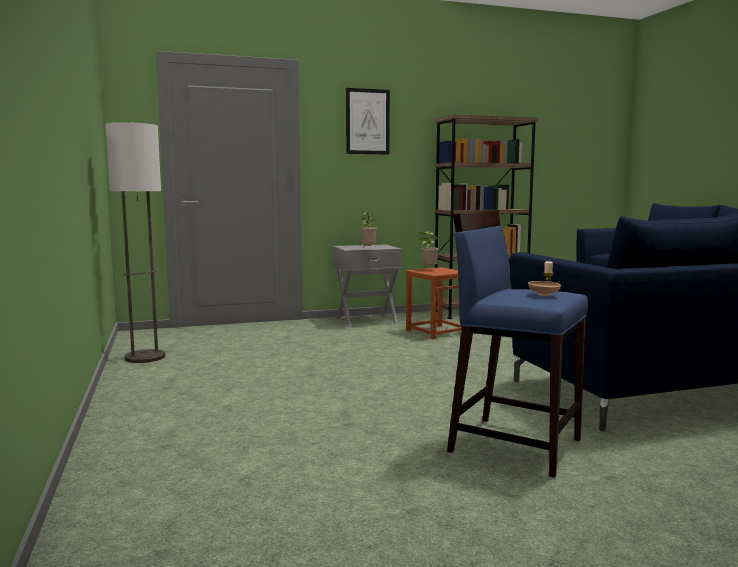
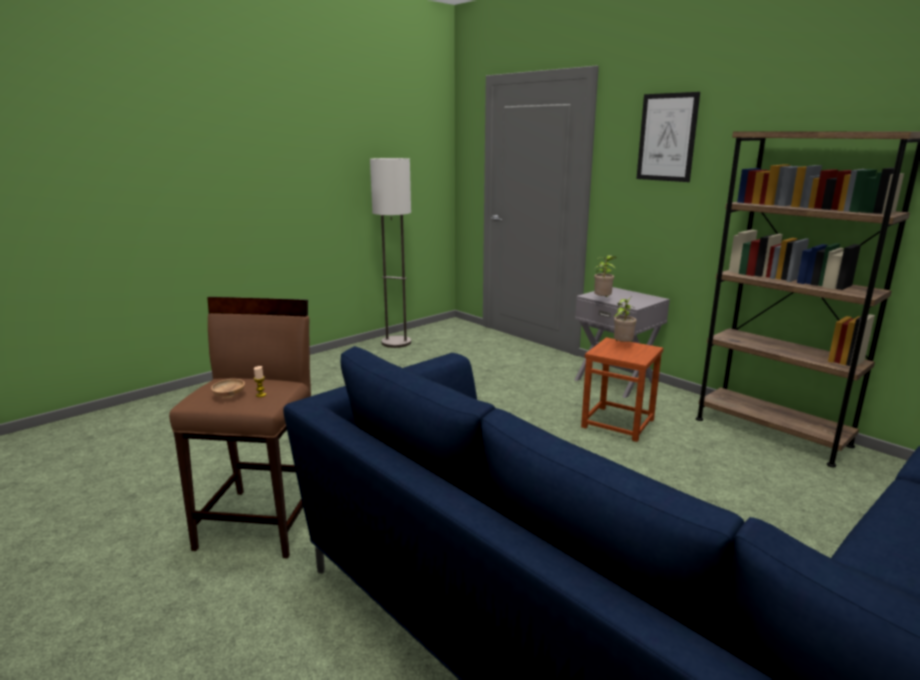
camera: 65 degrees right, 10 degrees up
(514, 444) = (263, 521): blue stool -> brown stool

